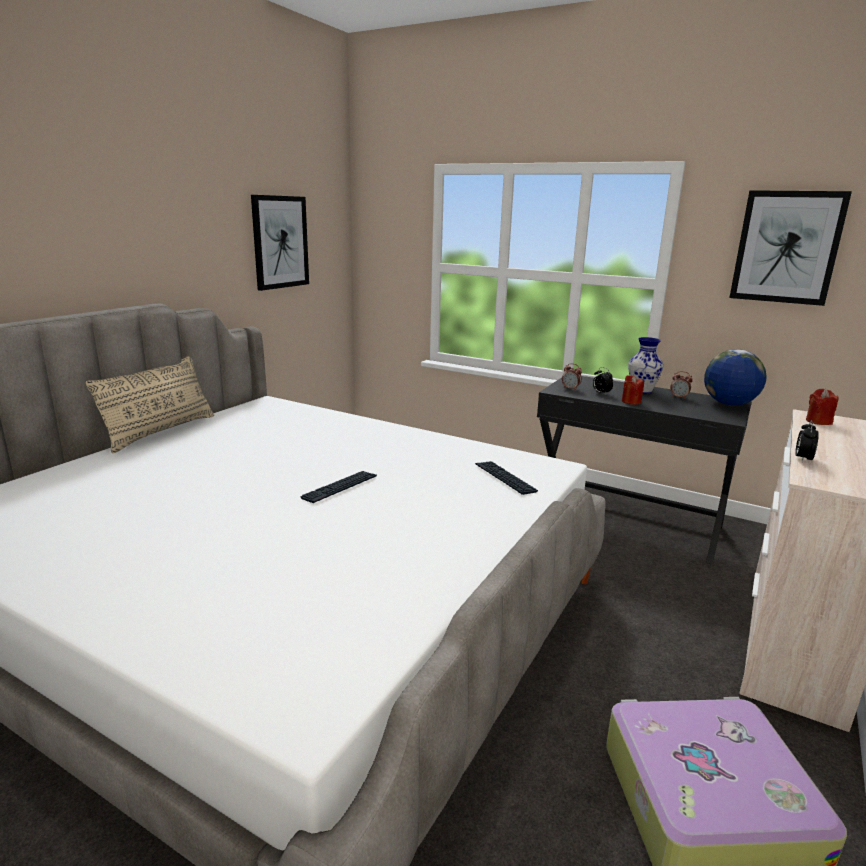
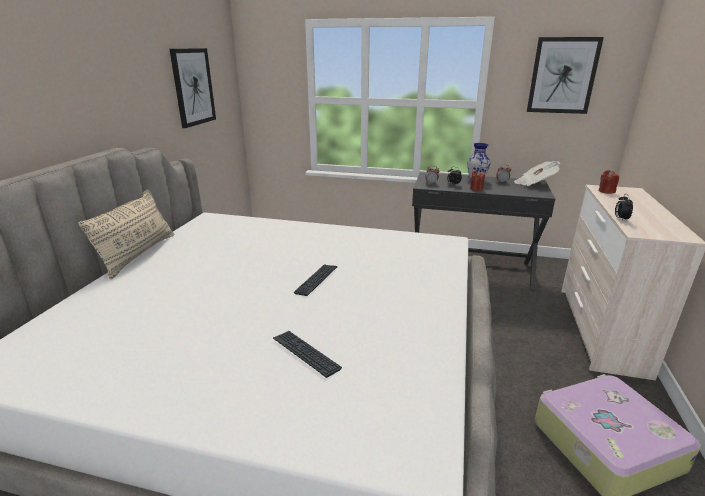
camera: 15 degrees left, 5 degrees up
(505, 478) = (424, 255): keyboard -> keyboard (306, 354)
(729, 404) = (534, 183): globe -> newspaper

